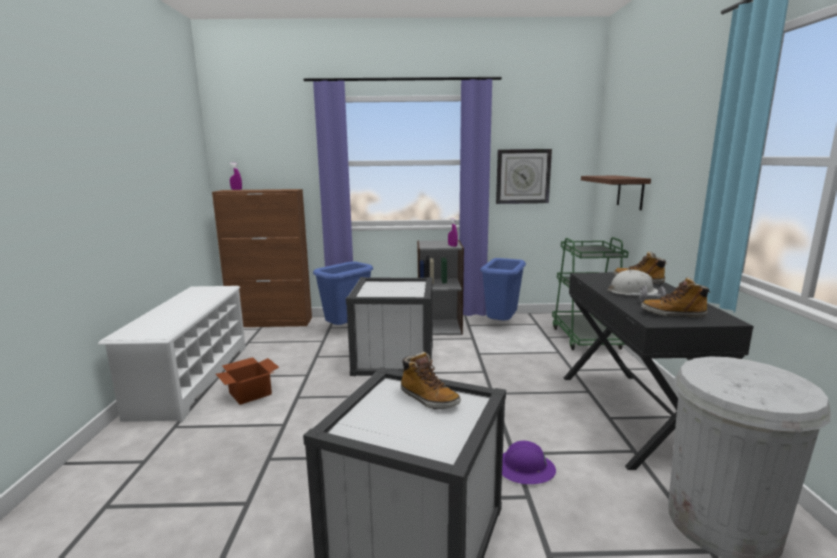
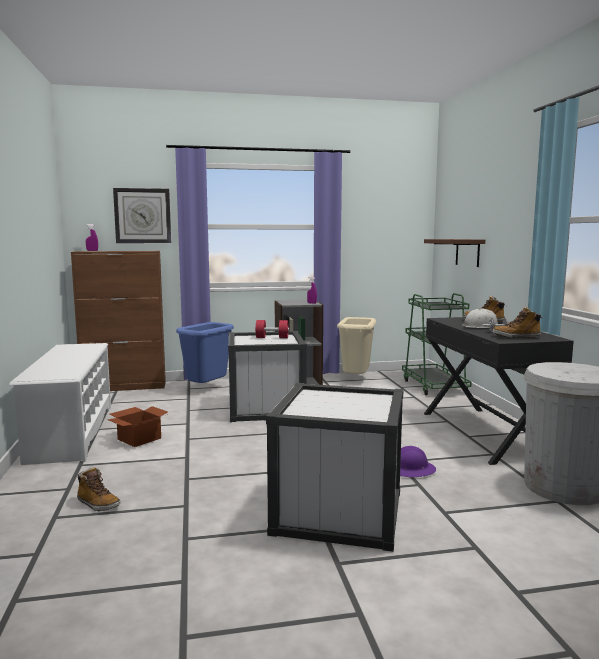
camera: 10 degrees left, 5 degrees down
(401, 286) = (272, 338): none -> red dumbbell
(428, 399) = (345, 397): boot -> boot (97, 504)
(501, 325) = (356, 380): blue trash can -> beige trash can
(523, 176) = (370, 240): wall clock -> wall clock (142, 216)

